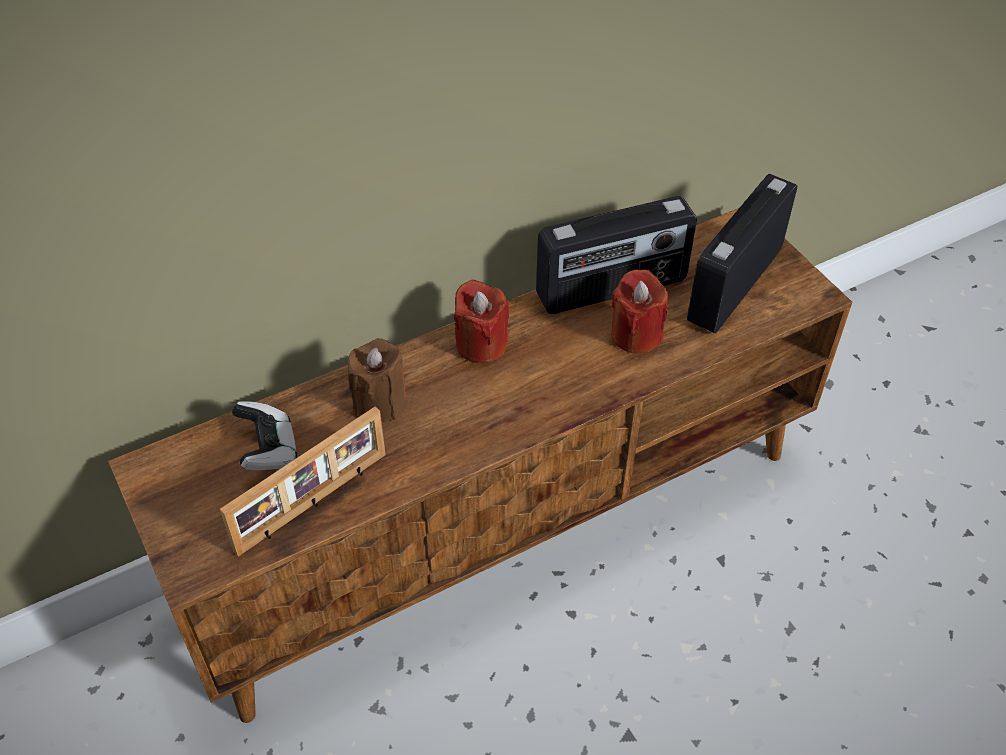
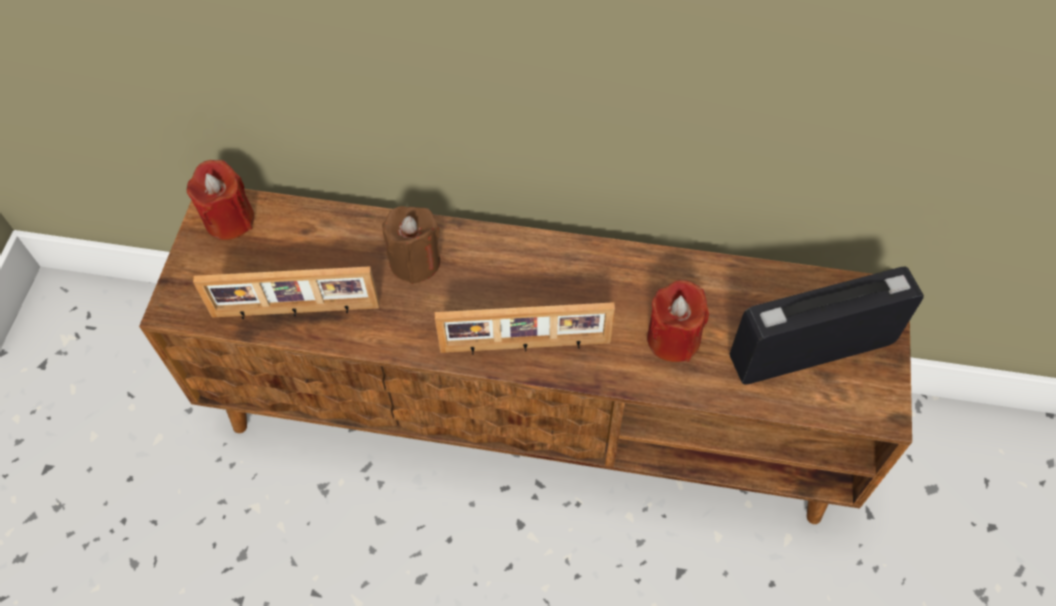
camera: 40 degrees right, 10 degrees up
(268, 450) = (304, 247): game controller -> none
(481, 344) = (537, 262): red candle -> red candle (229, 219)
(534, 408) = (525, 347): none -> picture frame
(612, 289) = (694, 282): radio -> none

